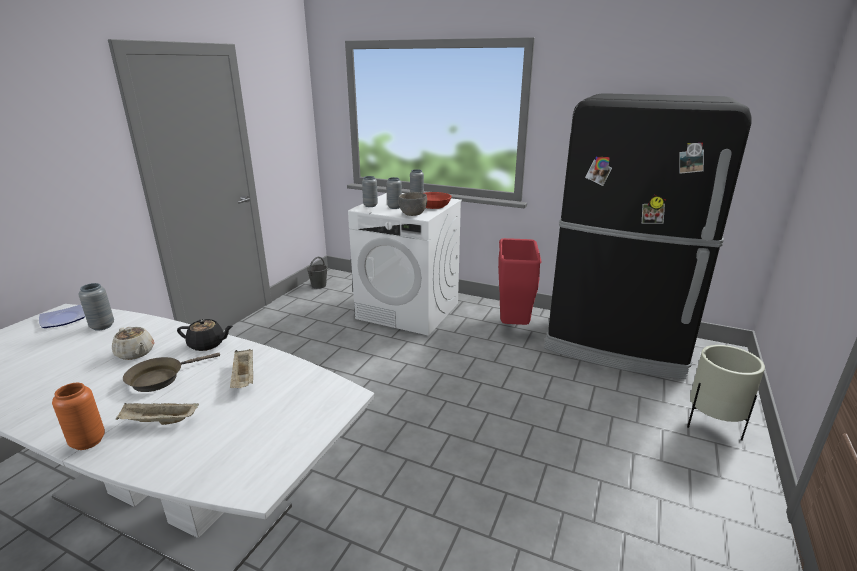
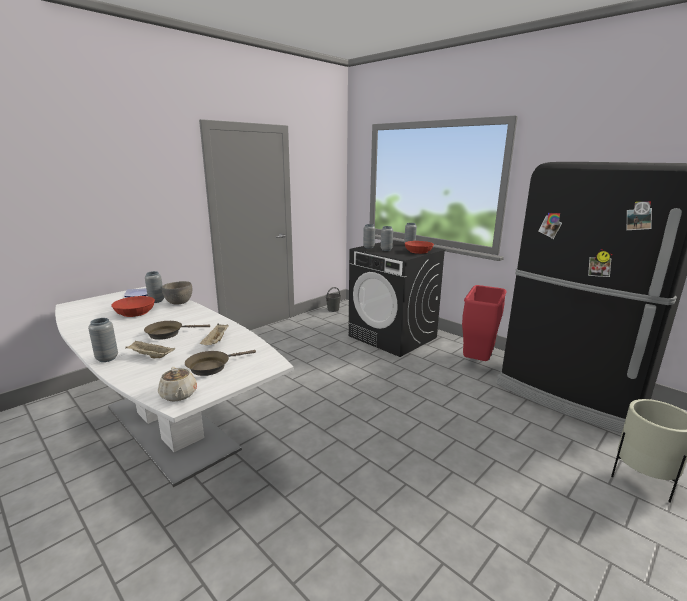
camera: 20 degrees right, 5 degrees down
(79, 352) = (135, 312): none -> red bowl
(88, 441) = (107, 358): orange vase -> grey vase
(135, 353) = (164, 318): beige teapot -> beige teapot (178, 395)
(207, 344) = (208, 320): black teapot -> none
(265, 418) = (212, 366): none -> brown frying pan
(409, 311) = (393, 337): white washing machine -> black washing machine
(413, 214) = (396, 255): grey bowl -> grey bowl (179, 303)

